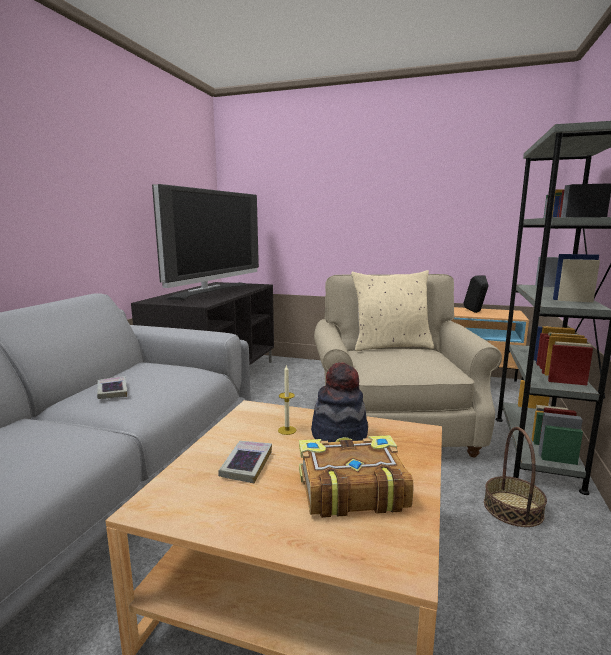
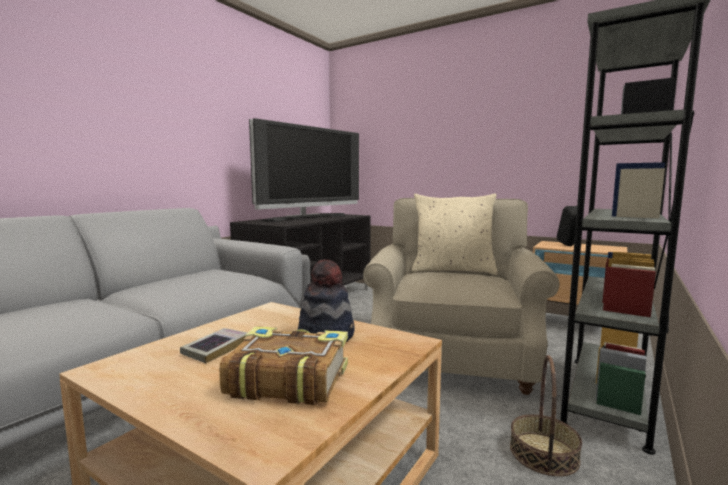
camera: 15 degrees right, 5 degrees down
(112, 391) = (167, 285): book -> none
(287, 430) = (282, 327): candle -> none

